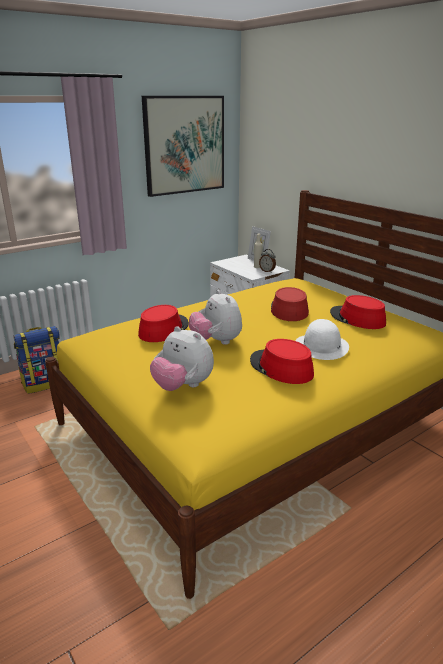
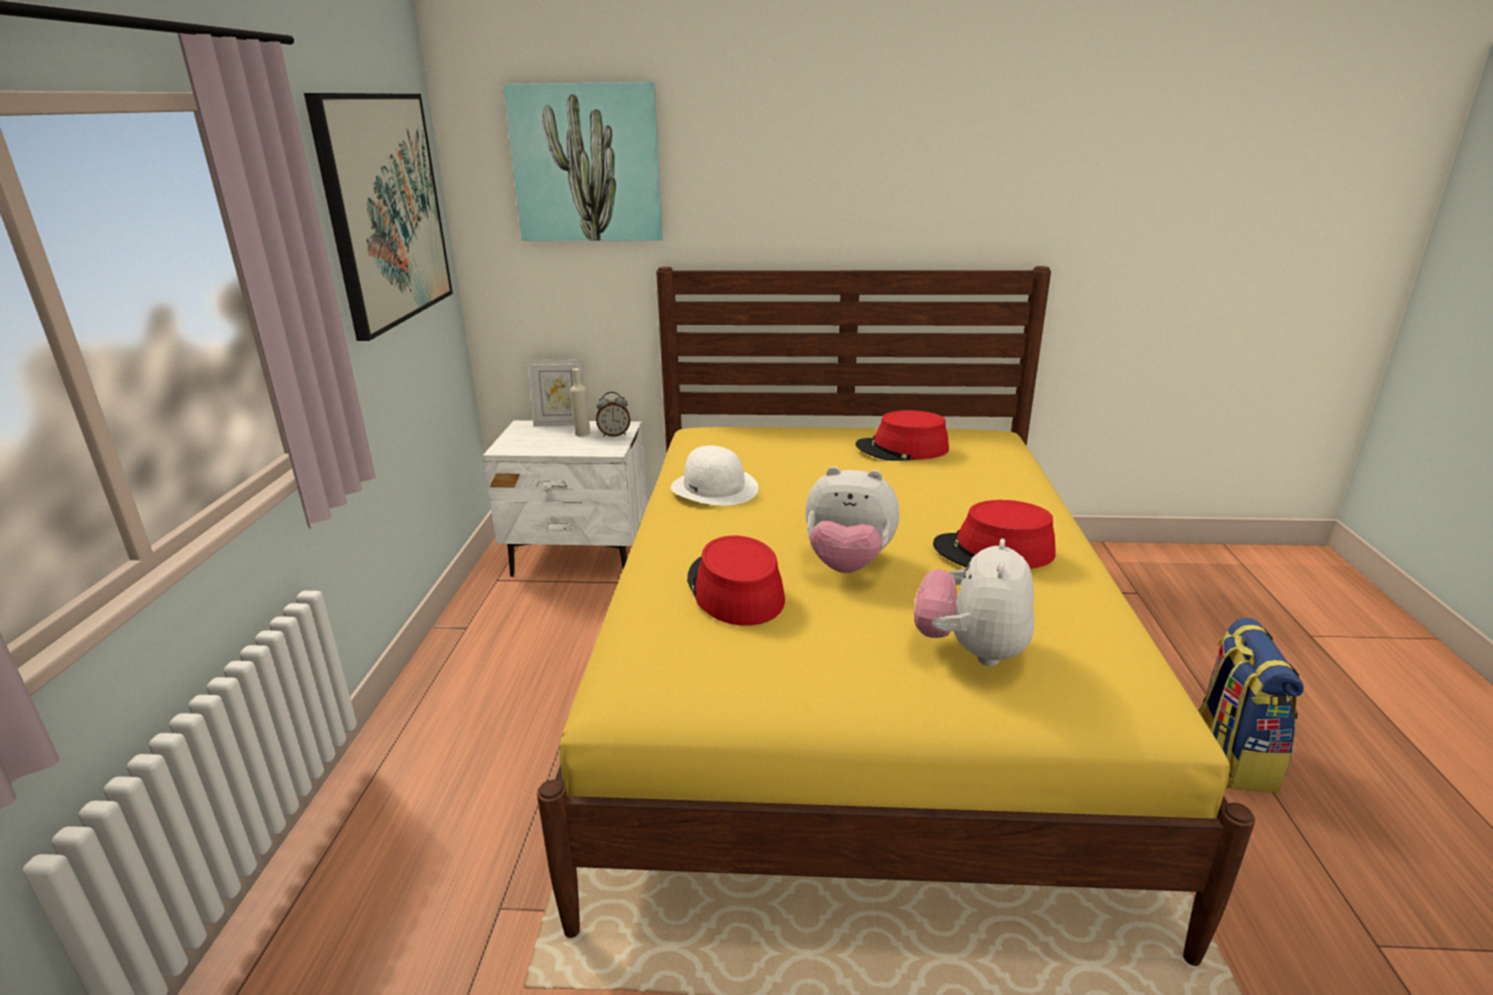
camera: 50 degrees left, 0 degrees up
(44, 383) = (368, 895): backpack -> backpack (1229, 757)
(183, 386) = (971, 650): plush toy -> plush toy turned 120 degrees clockwise
(286, 132) = (586, 164): none -> picture
(288, 310) = (811, 473): red hat -> none
(321, 346) = (958, 501): white hat -> white hat (715, 488)

